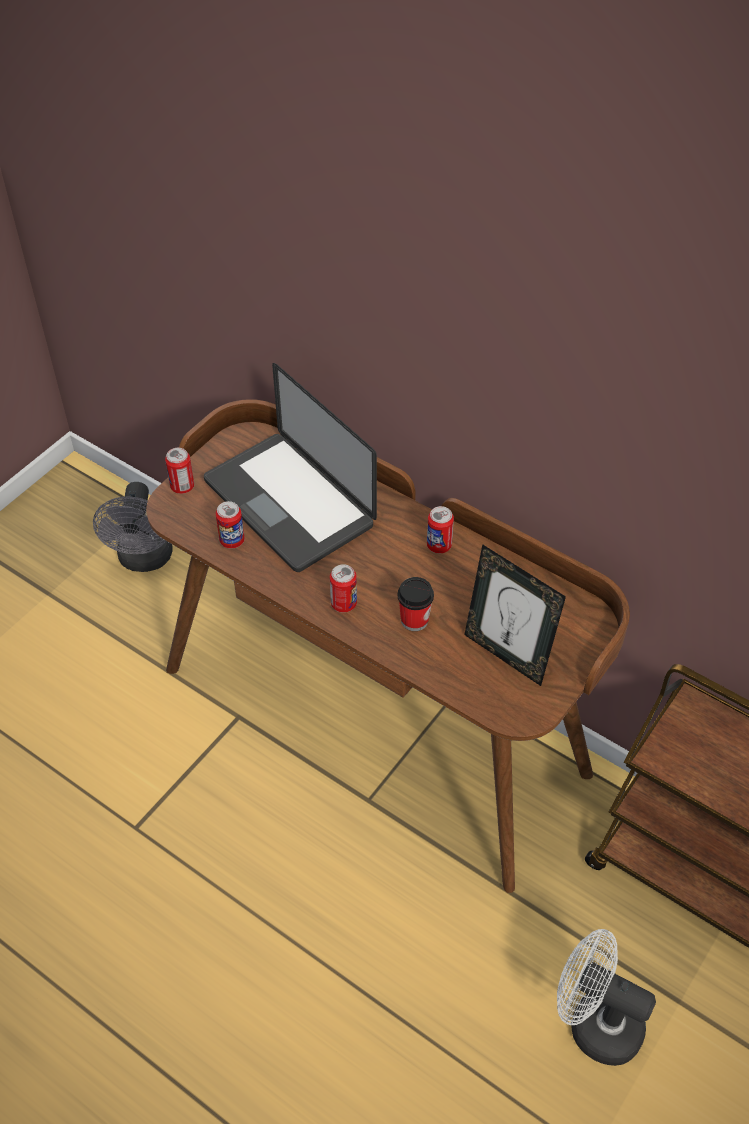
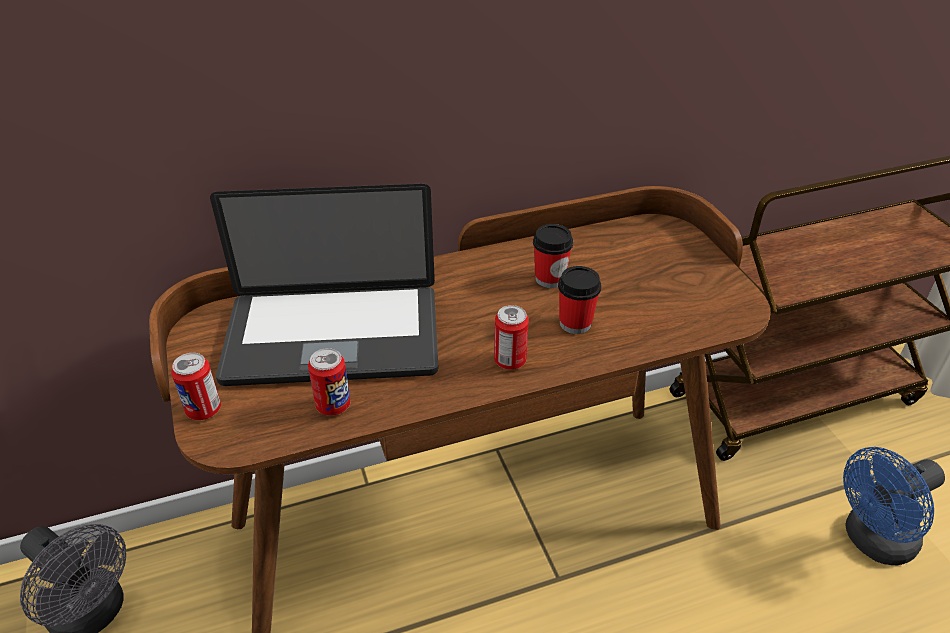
camera: 55 degrees left, 10 degrees down
(439, 545) = (498, 268): can -> none
(453, 581) = (550, 279): none -> cup
(506, 655) = (665, 288): picture frame -> none
(594, 1022) = (872, 541): white fan -> blue fan

